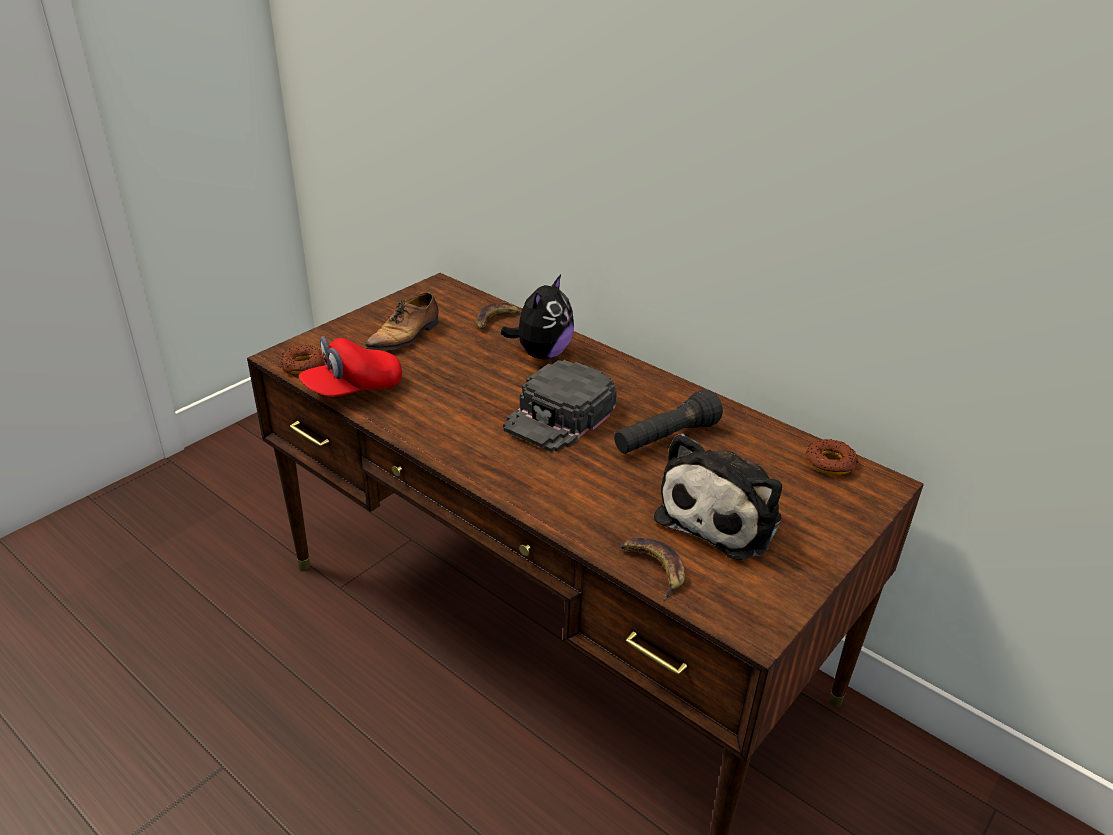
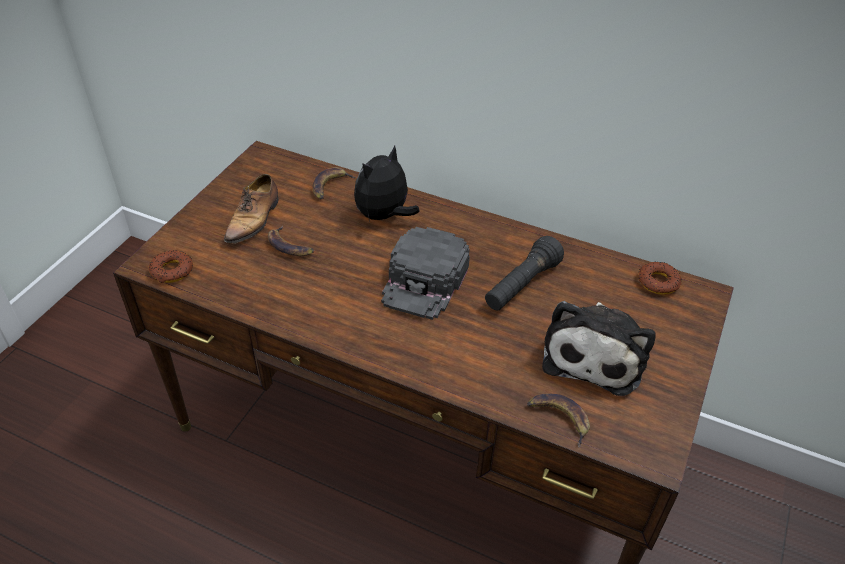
camera: 15 degrees left, 10 degrees up
(353, 389) = (230, 288): red cap -> none
(430, 363) = (289, 246): none -> banana
(541, 354) = (384, 216): plush toy -> plush toy turned 150 degrees counterclockwise

